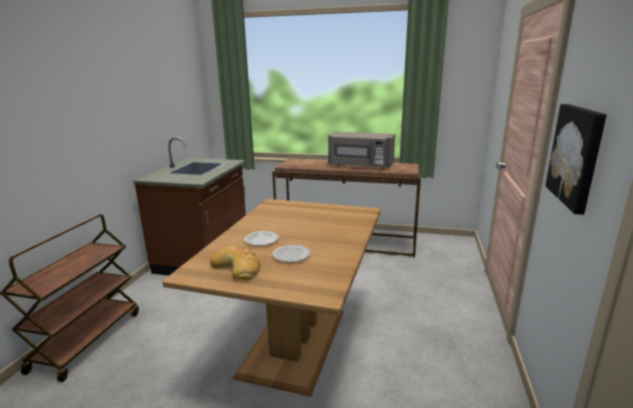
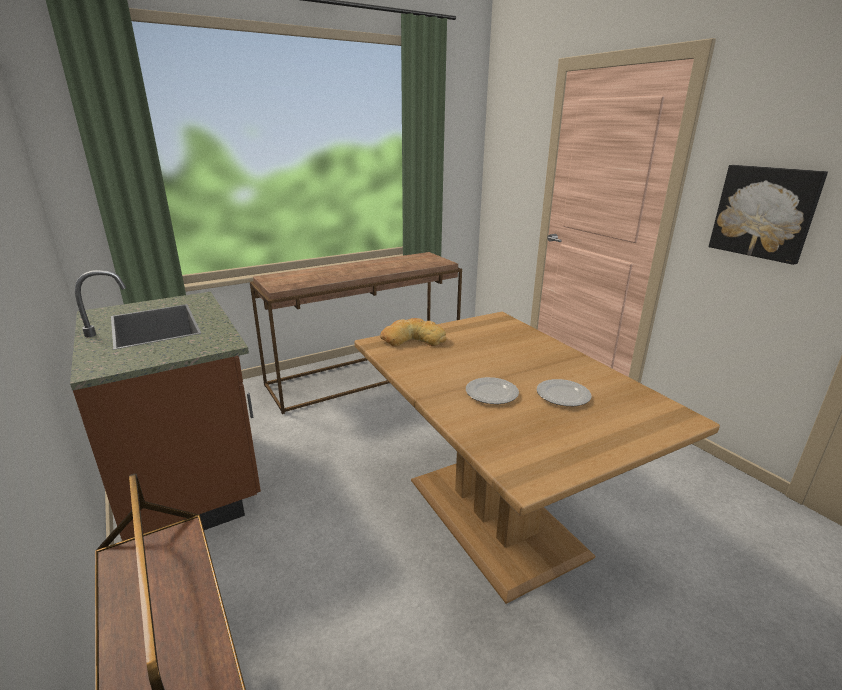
camera: 45 degrees left, 5 degrees up
(237, 267) = (552, 437): bread -> bread (413, 339)
(360, 165) = (377, 266): grey microwave -> none

